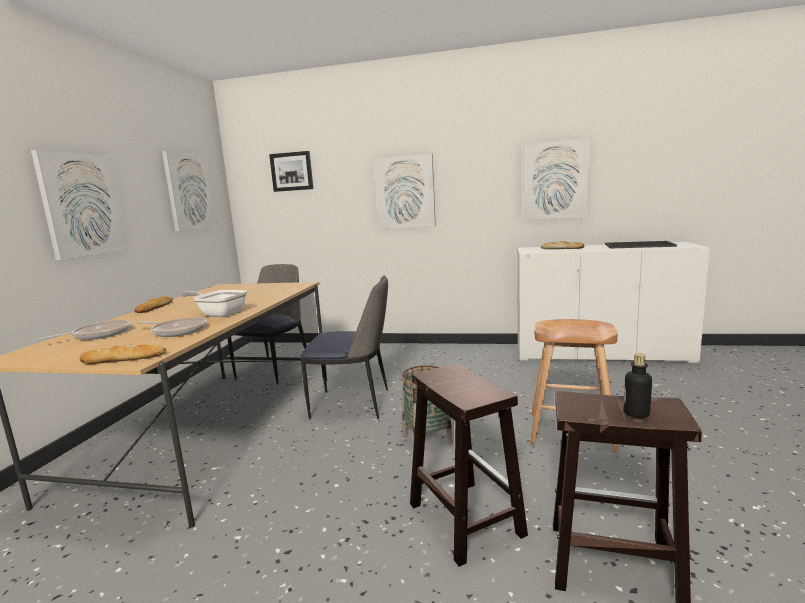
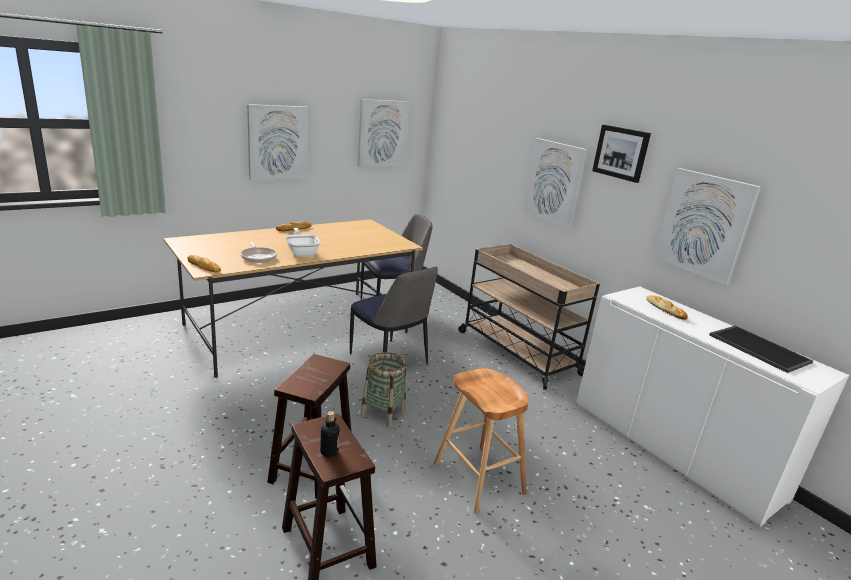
camera: 40 degrees right, 10 degrees up
(99, 335) = (231, 241): frying pan -> none
(292, 171) = (474, 129): picture -> picture (621, 153)
(427, 353) = (516, 352): none -> beige cart

